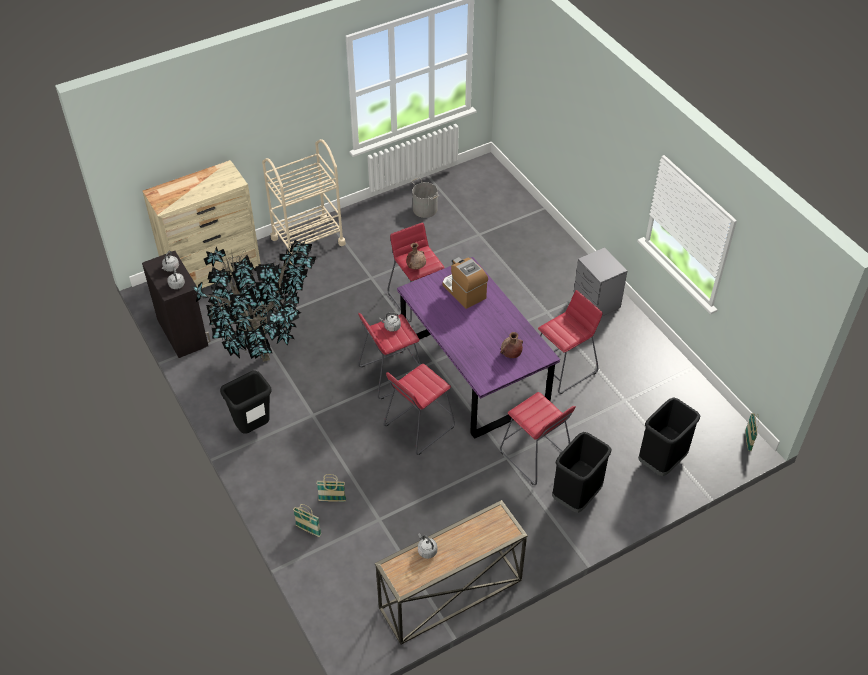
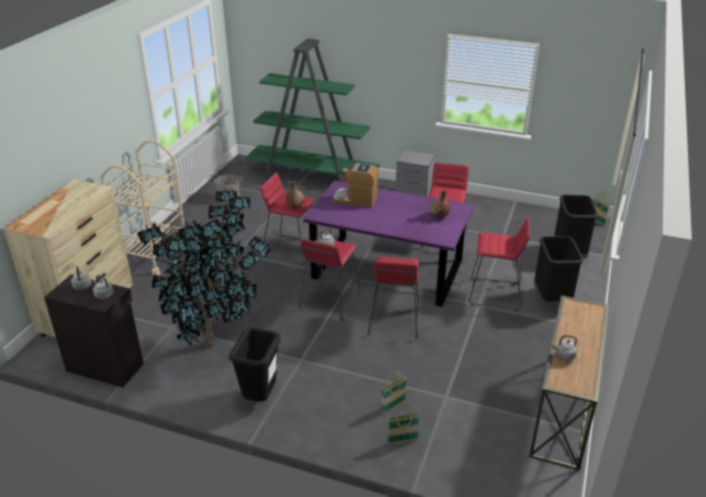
camera: 40 degrees left, 15 degrees down
(527, 222) = (313, 177): none -> green bookcase

